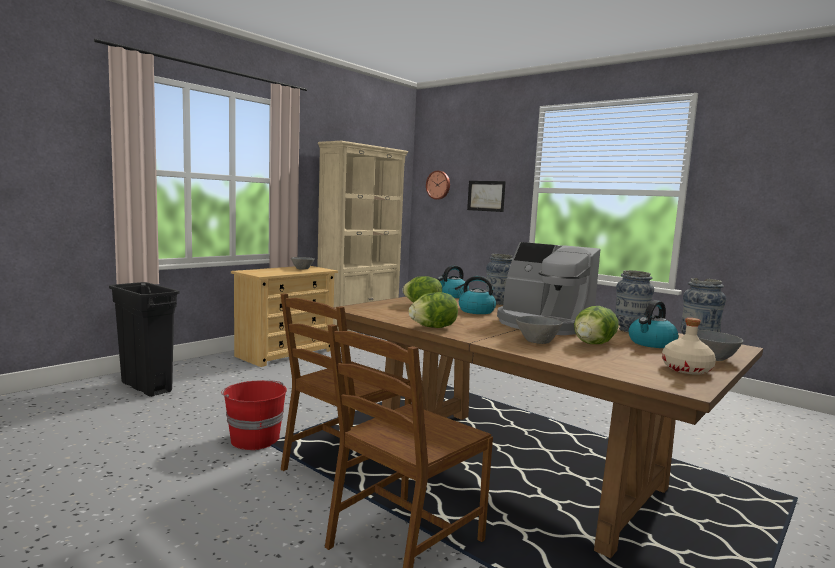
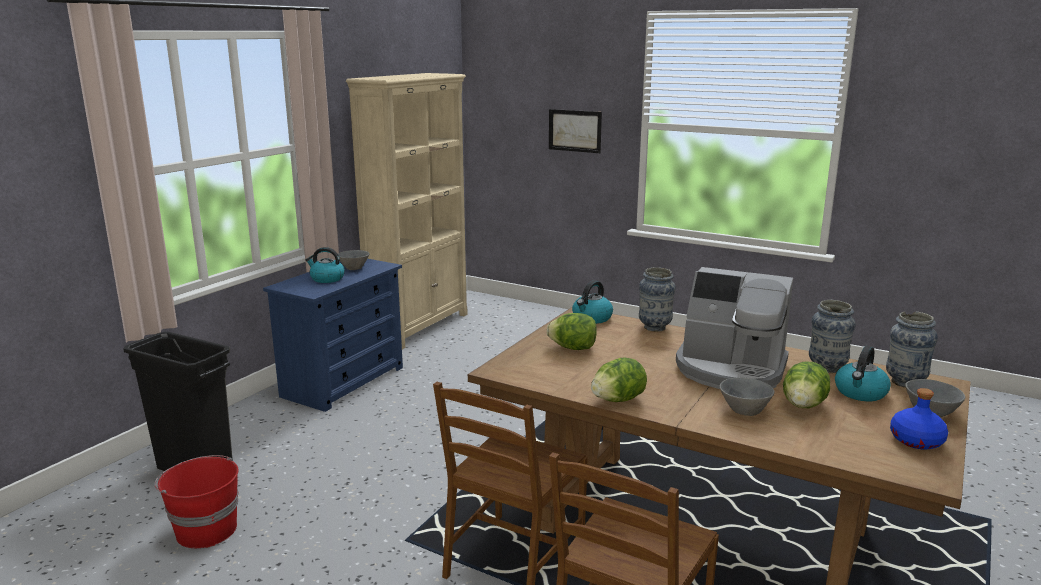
camera: 10 degrees left, 10 degrees up
(254, 439) = (385, 535): red bucket -> red bucket (205, 530)
(285, 353) = (344, 381): beige dresser -> blue dresser
(438, 185) = (504, 113): wall clock -> none
(475, 311) = (641, 352): kettle -> kettle (326, 279)
(686, 369) = (916, 441): beige bottle -> blue bottle

